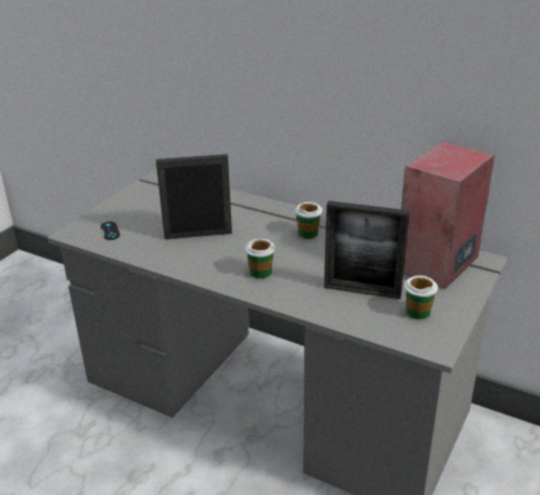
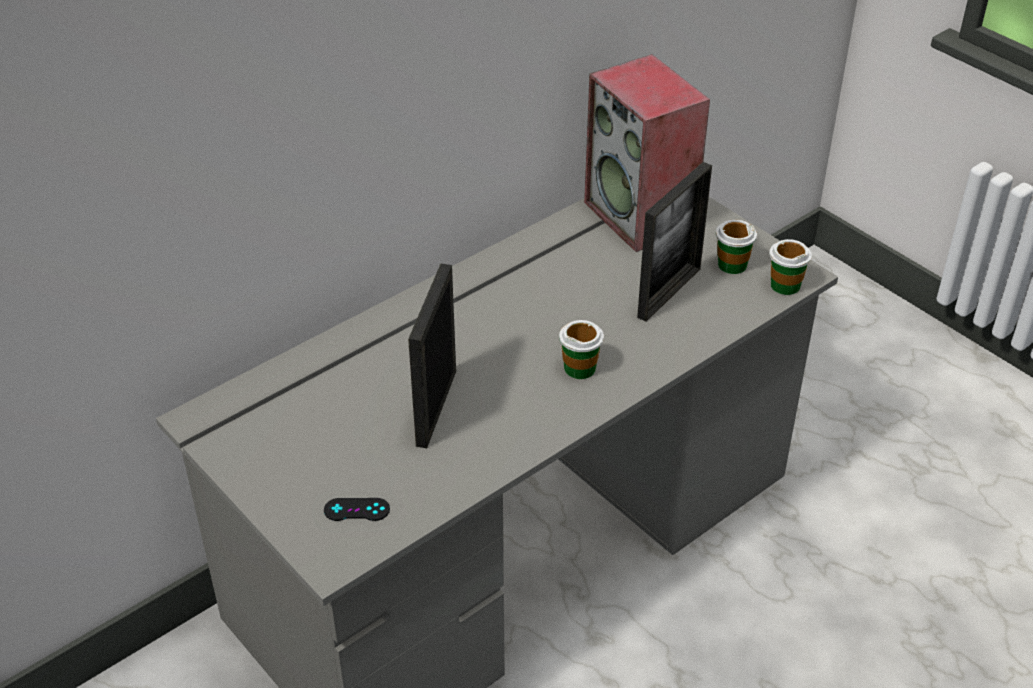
camera: 70 degrees left, 10 degrees up
(308, 233) = (503, 297): cup -> cup (785, 285)

